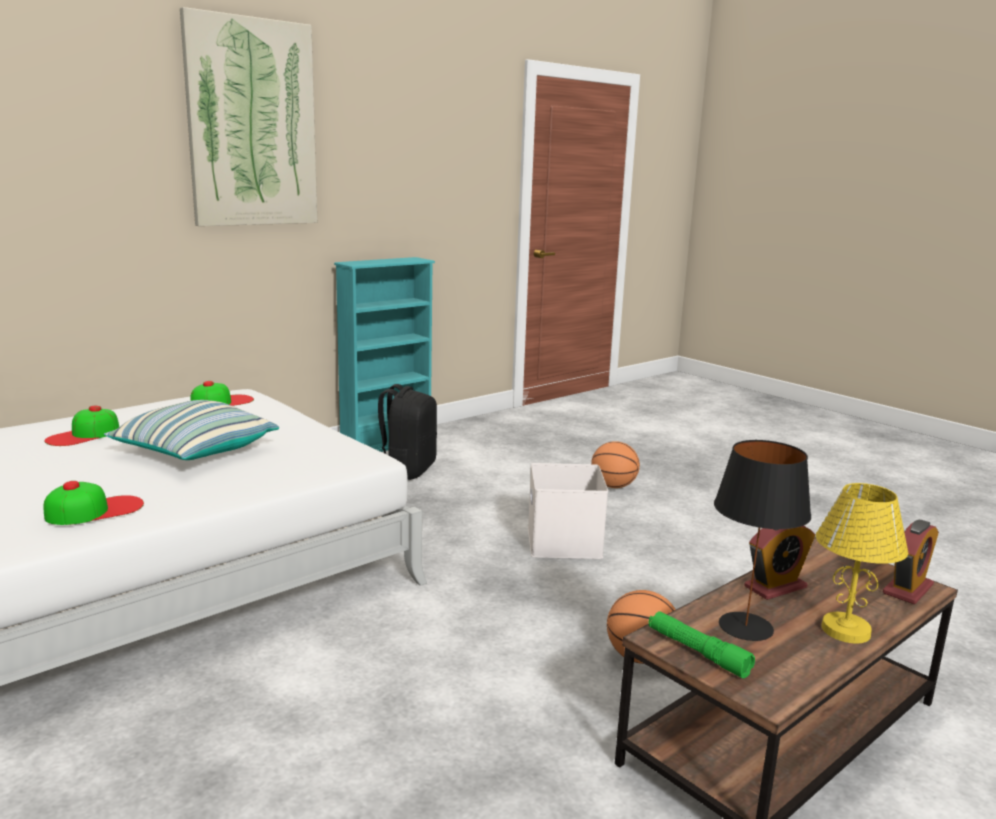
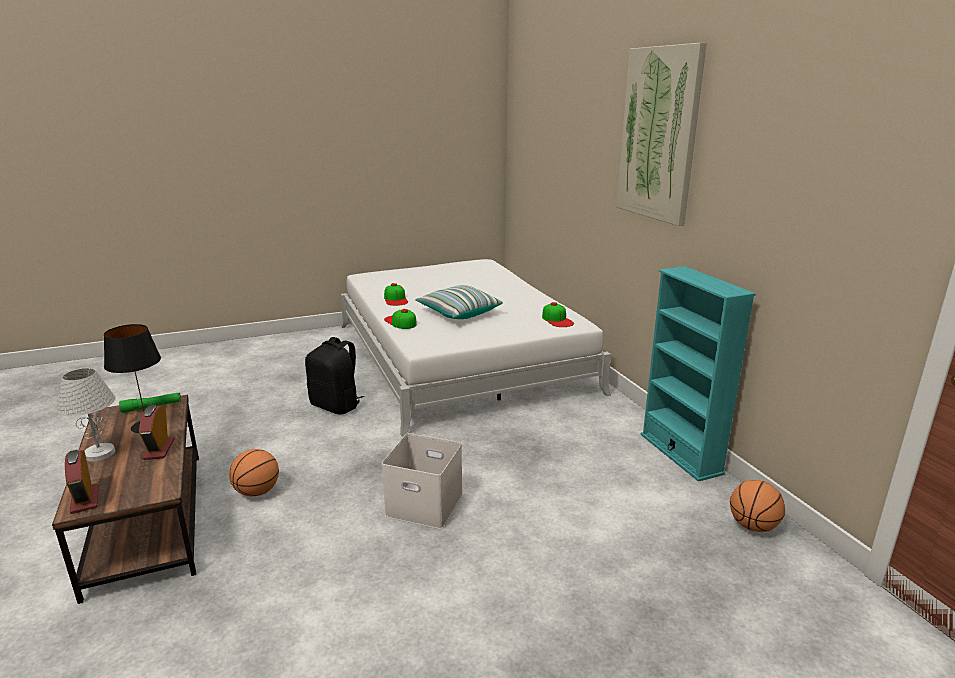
camera: 110 degrees right, 5 degrees up
(83, 435) = (502, 295): cap -> cap (400, 322)
(407, 470) = (606, 455): black backpack -> black backpack (336, 406)
(613, 486) = (535, 577): basketball -> basketball (752, 526)
(844, 630) = (100, 453): yellow table lamp -> white table lamp

